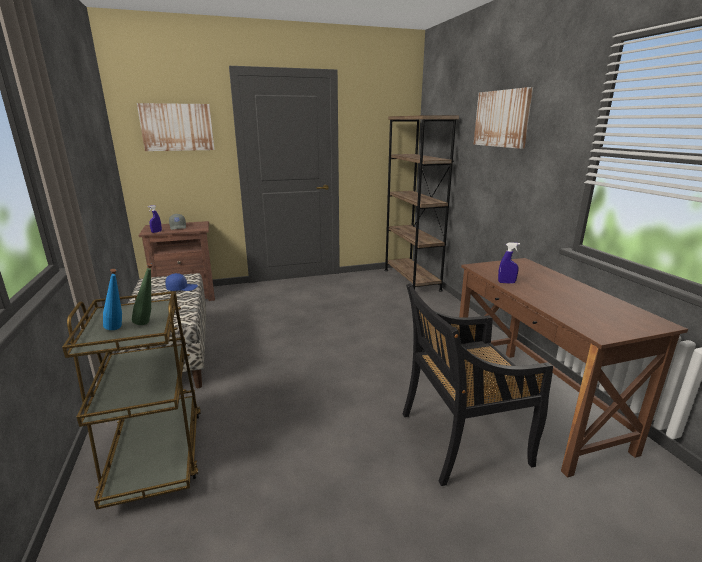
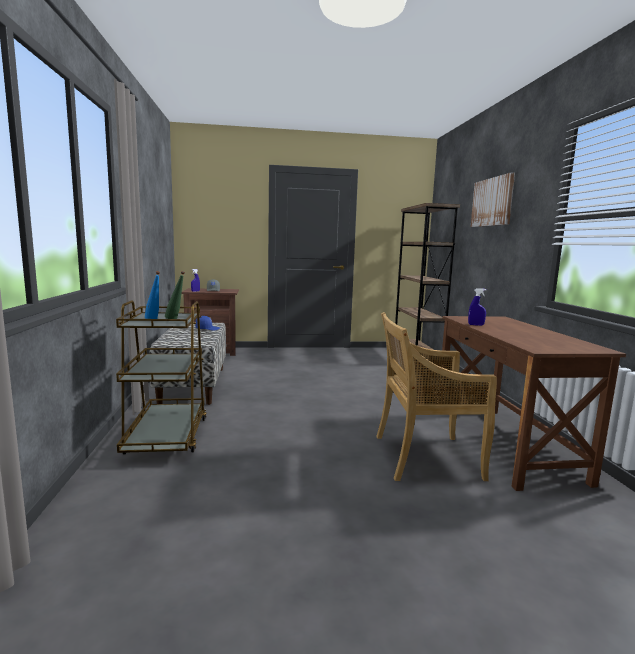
camera: 10 degrees right, 10 degrees down
(177, 127) = (223, 211): picture -> none
(461, 439) = (424, 457): black chair -> beige chair

